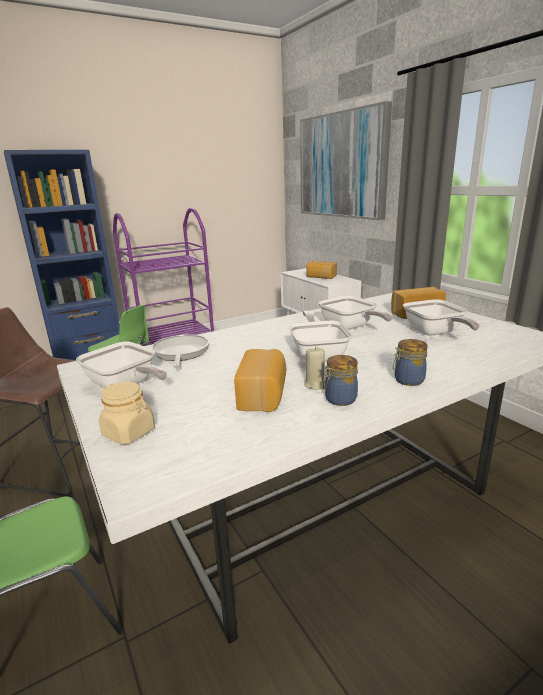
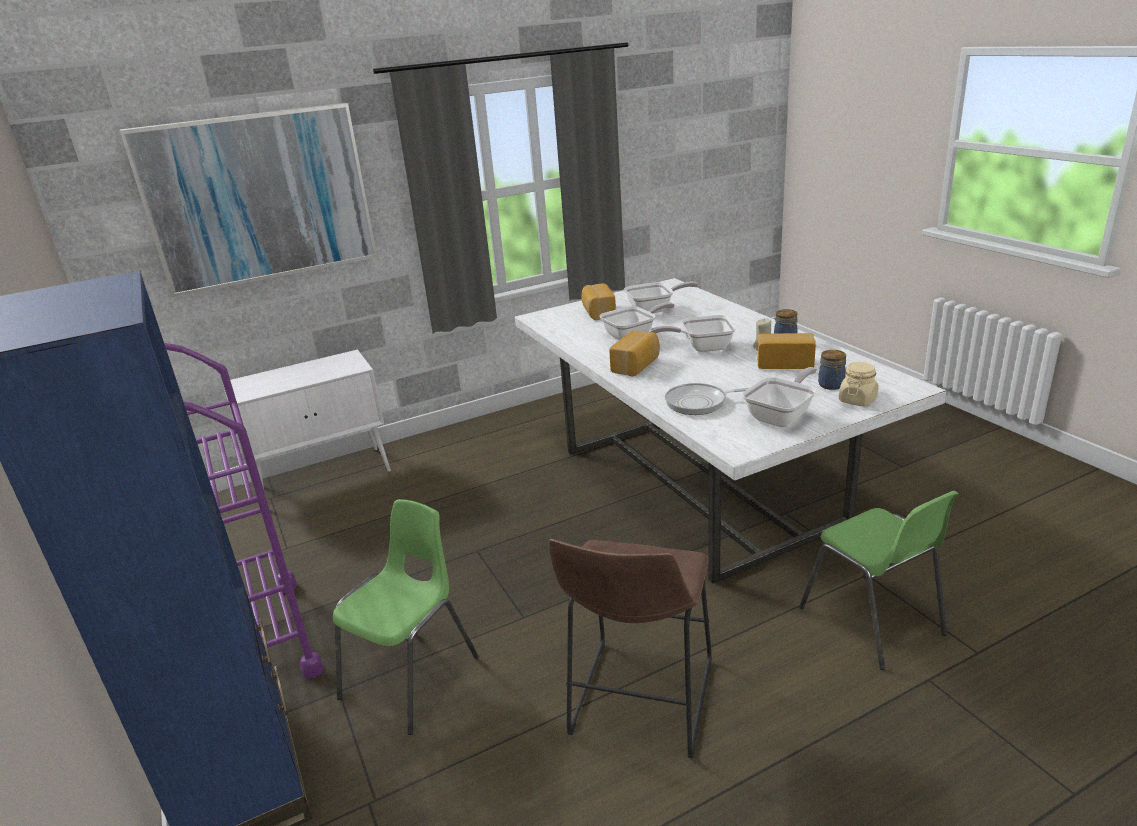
camera: 85 degrees left, 5 degrees up
(321, 277) = (306, 373): bread -> bread (636, 365)
(407, 380) = (750, 322): jar -> jar (831, 385)

